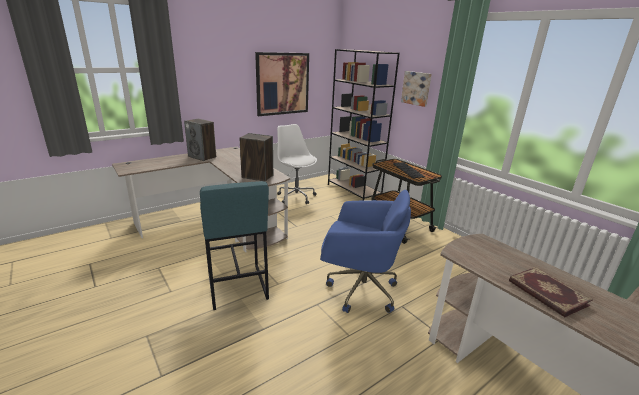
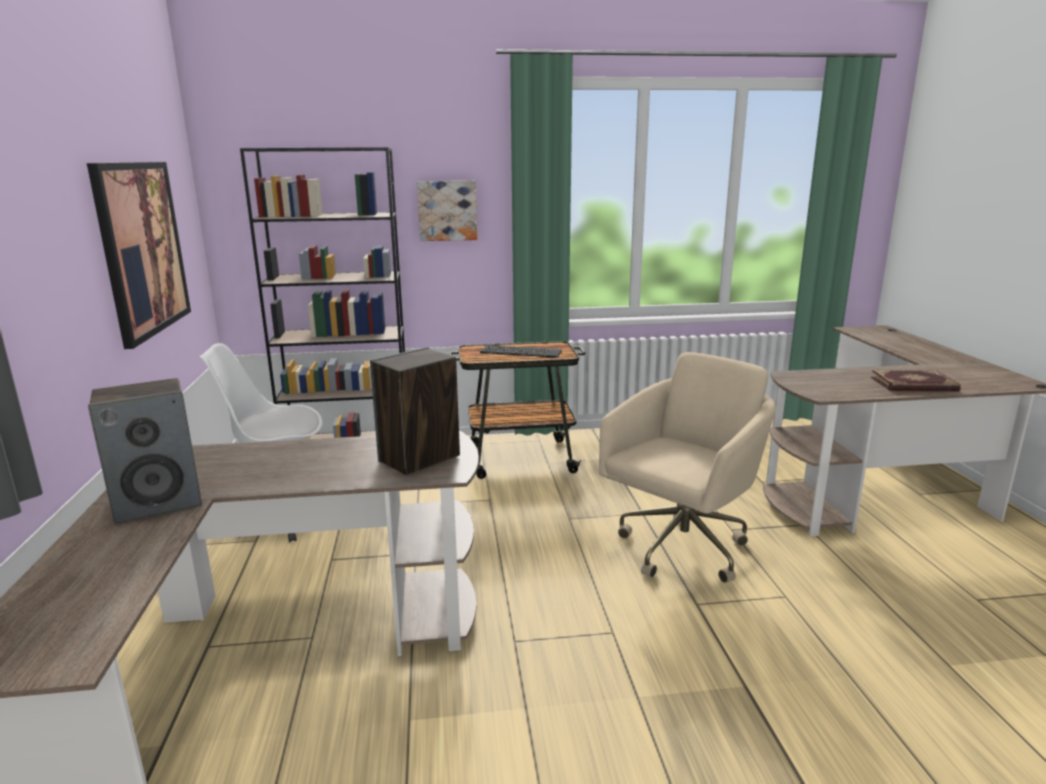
camera: 60 degrees left, 5 degrees down
(237, 287) = (594, 693): turquoise stool -> none
(359, 291) = (679, 552): blue office chair -> beige office chair

